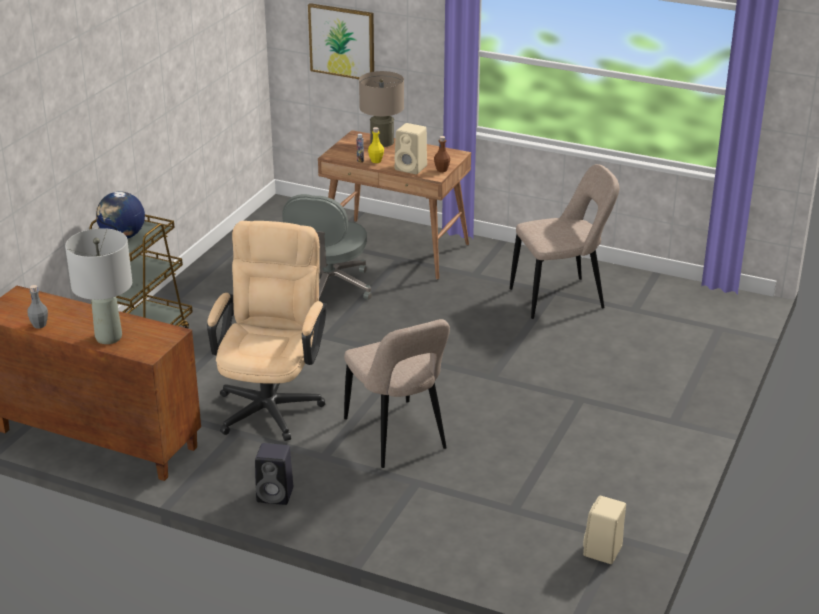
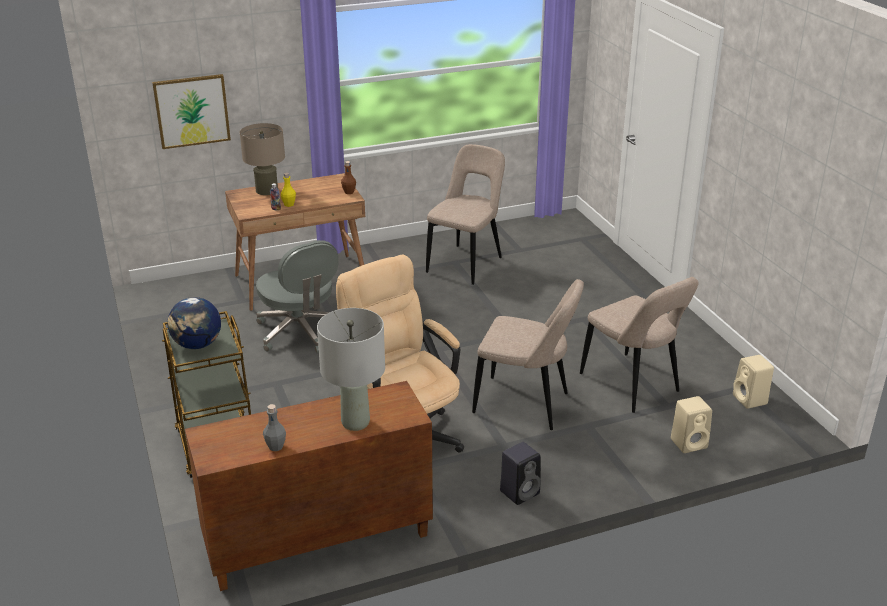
camera: 45 degrees left, 0 degrees up
(412, 168) = (325, 199): beige speaker -> beige speaker (689, 443)
(515, 475) = (632, 385): none -> beige chair

